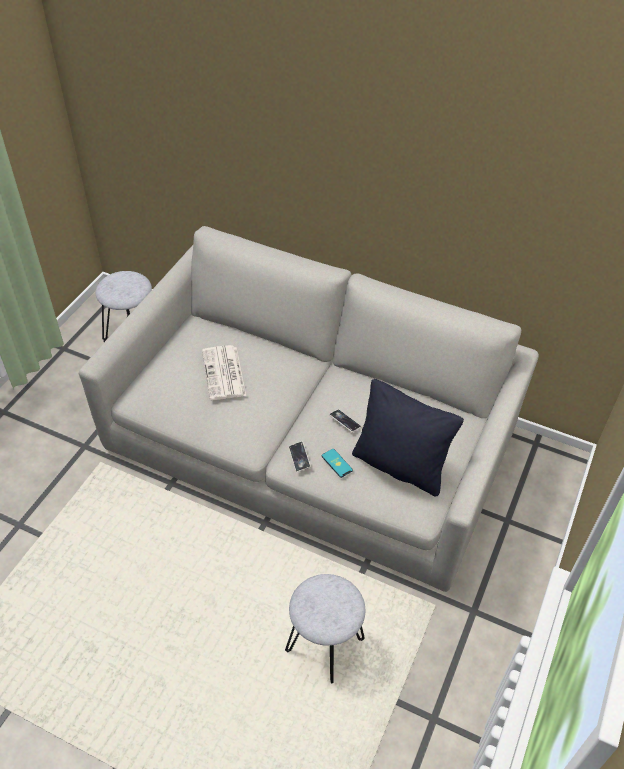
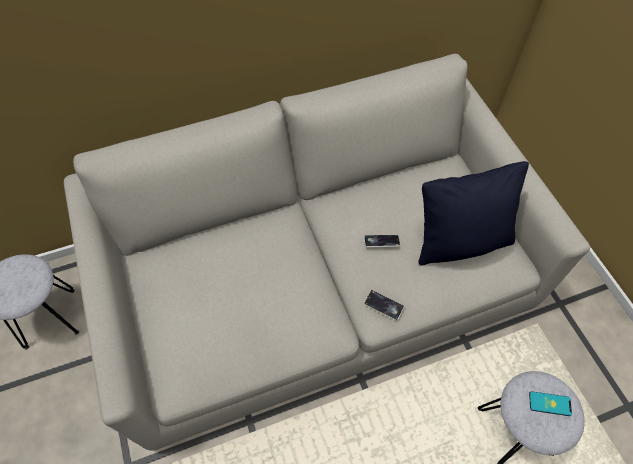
camera: 45 degrees left, 10 degrees up
(224, 374) = (233, 287): newspaper -> none
(336, 463) = (417, 283): phone -> phone (550, 403)

